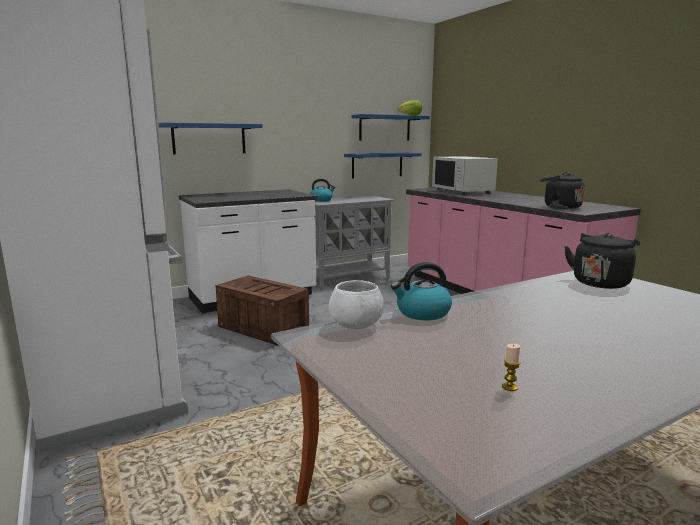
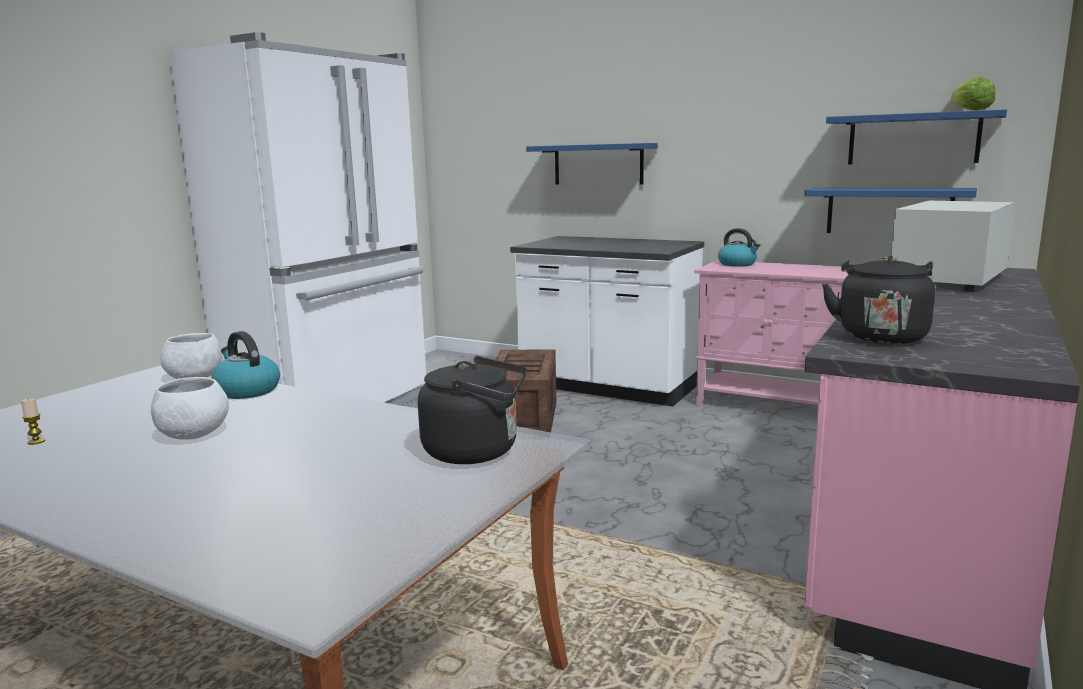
camera: 60 degrees right, 0 degrees up
(347, 279) = (772, 406): grey cabinet -> pink cabinet
(531, 333) = (193, 435): none -> white bowl

